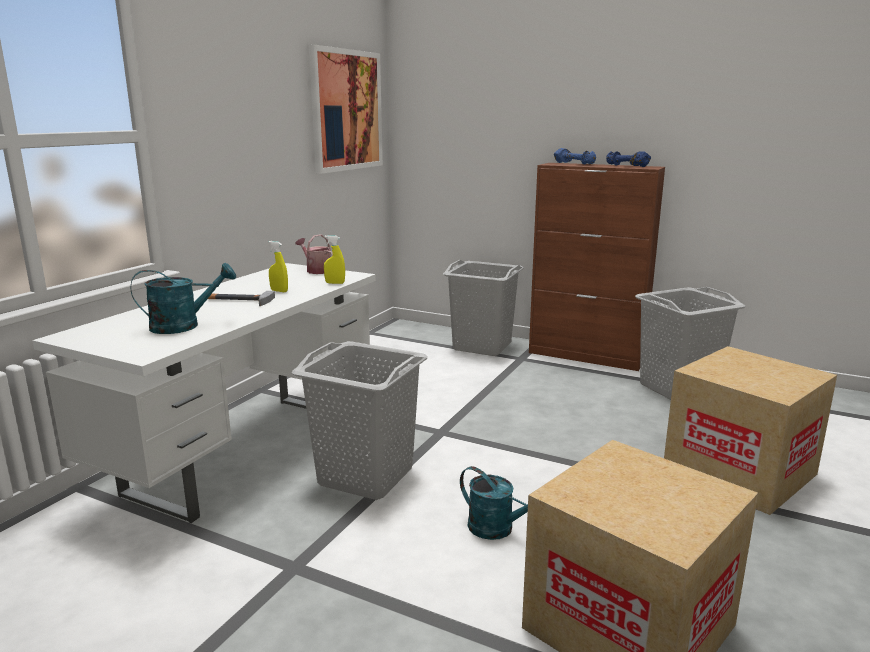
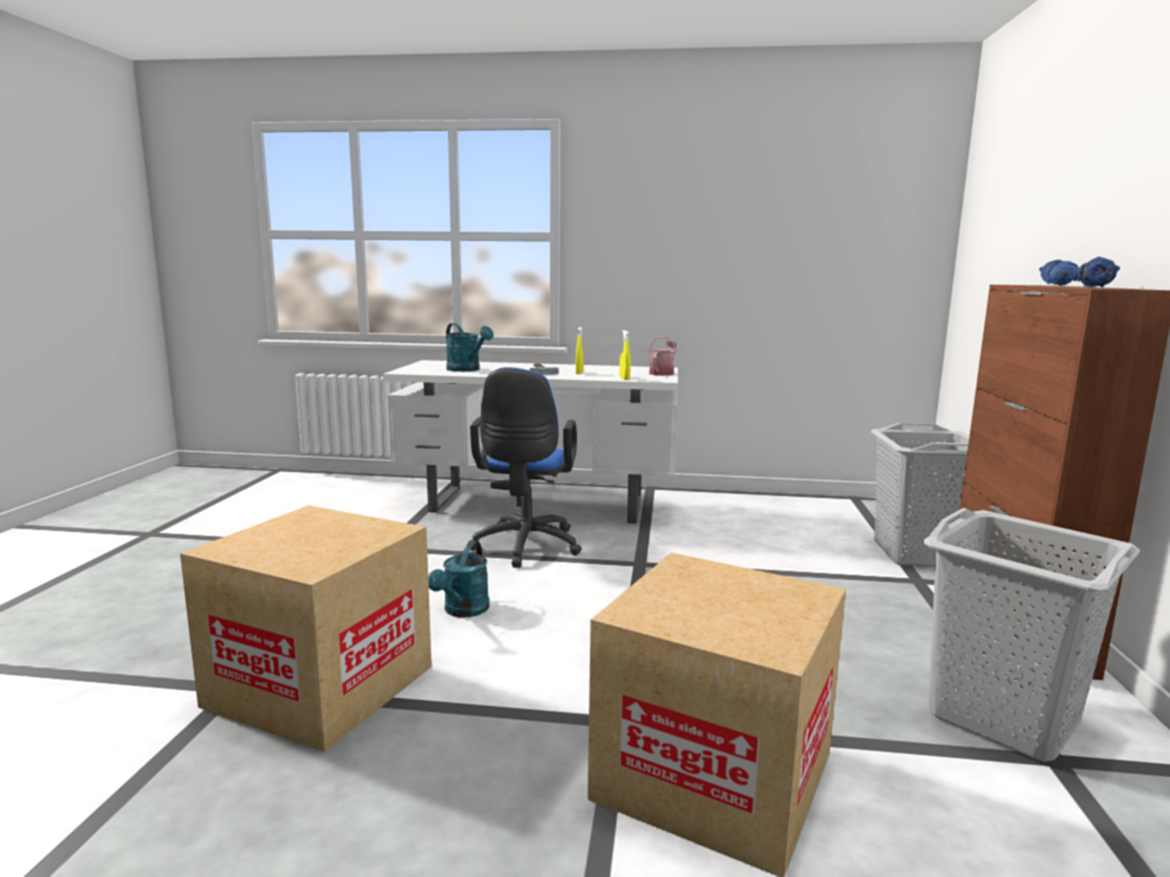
camera: 70 degrees right, 5 degrees down
(346, 110) = (853, 219): picture -> none
(365, 476) = (525, 548): grey laundry basket -> blue office chair

